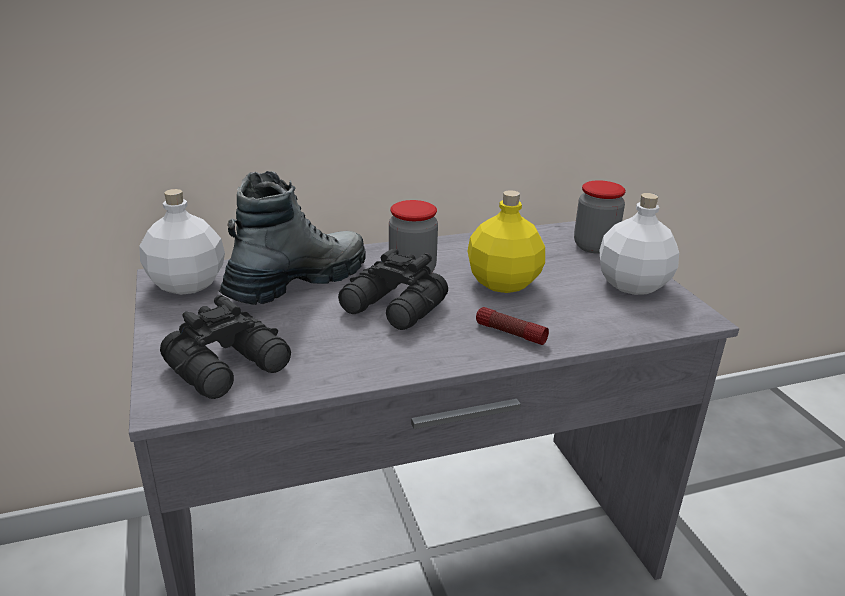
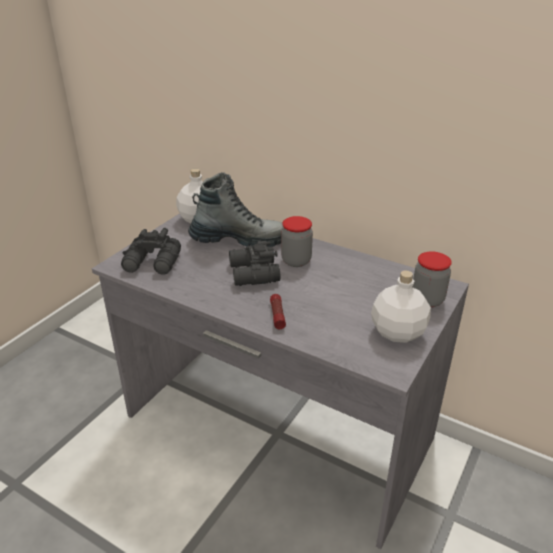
camera: 50 degrees right, 5 degrees up
(503, 282) = (328, 290): yellow bottle -> none

